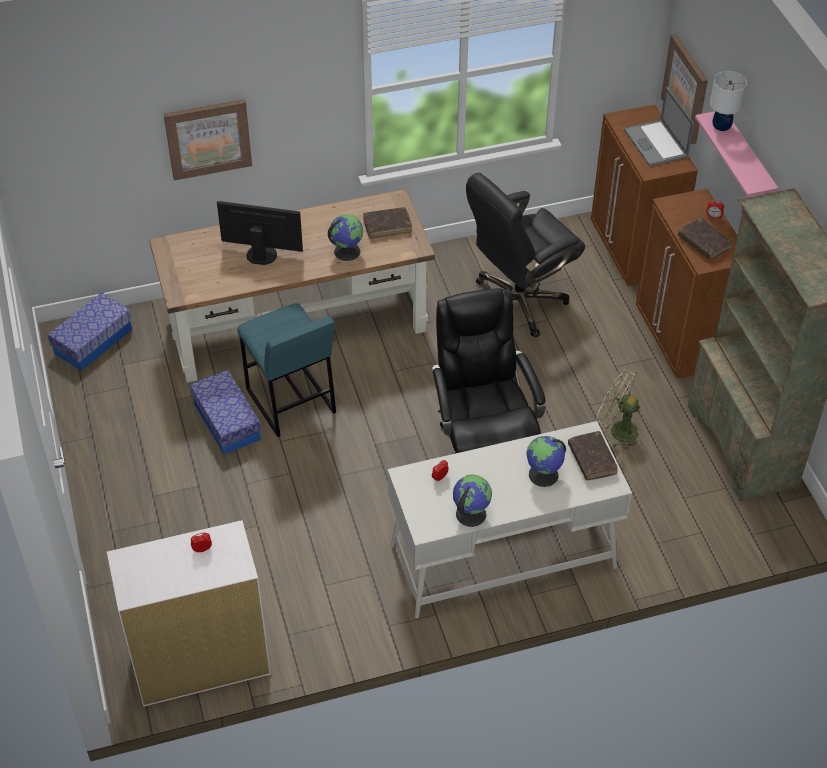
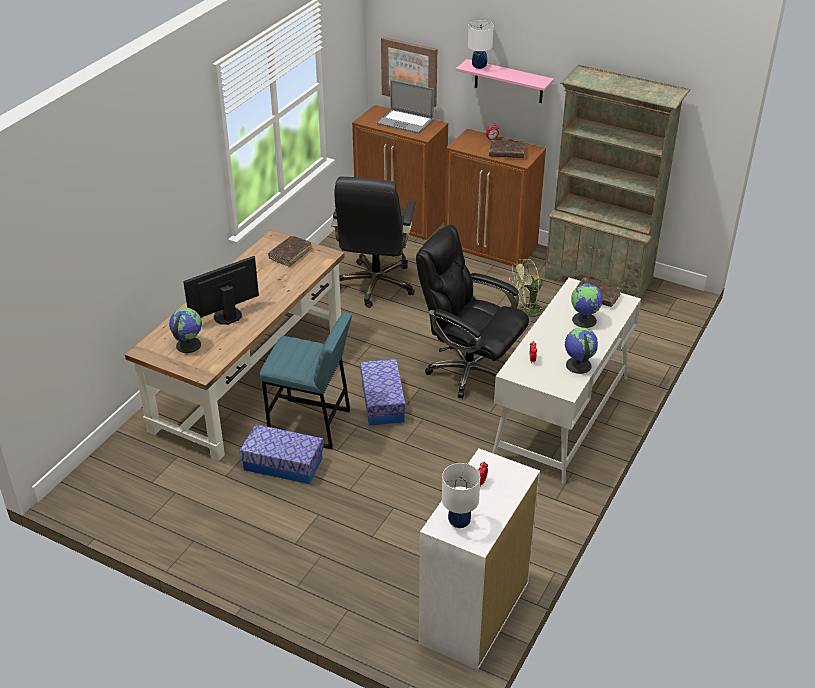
camera: 45 degrees left, 10 degrees down
(93, 341) = (105, 483): storage box -> storage box (382, 401)
(142, 568) = (460, 522): none -> white table lamp
(208, 138) = (137, 239): picture -> none
(347, 251) = (284, 281): globe -> globe (188, 345)

